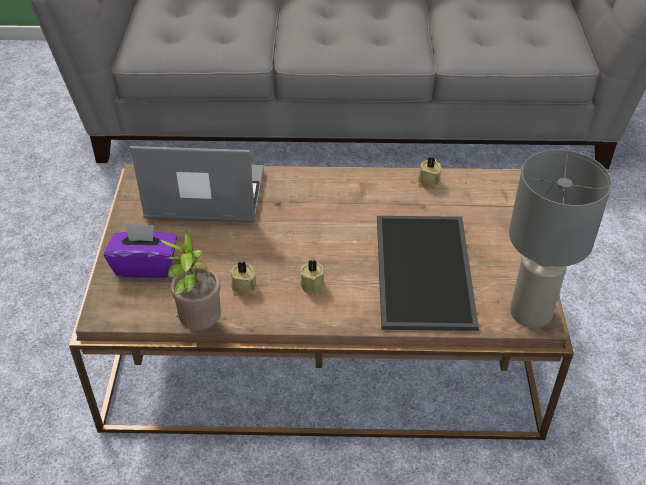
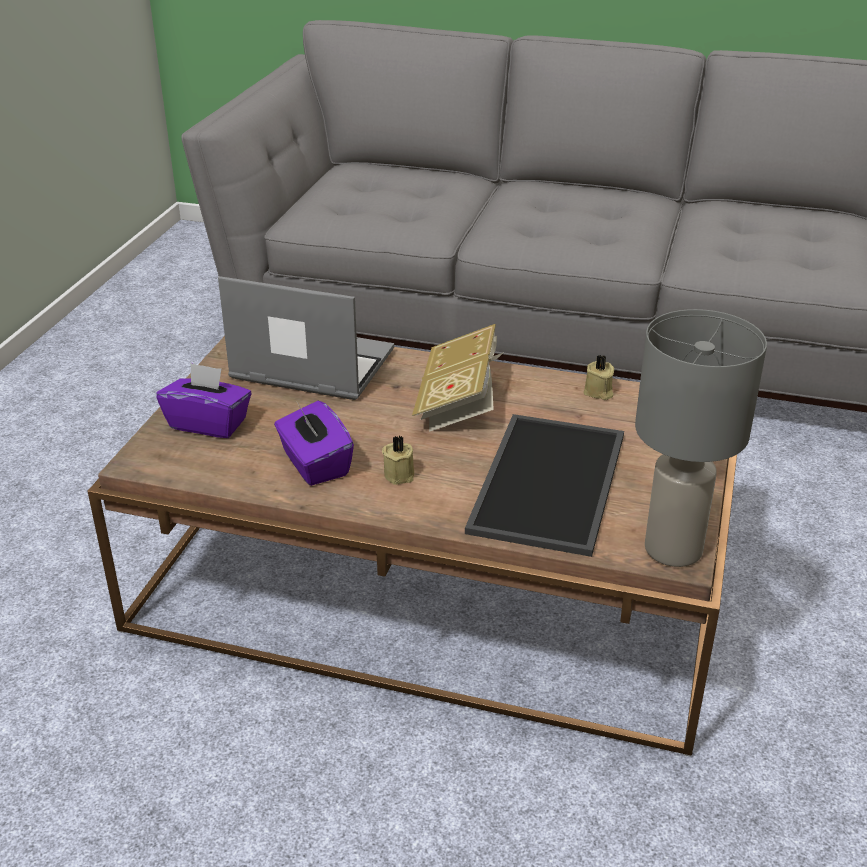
camera: 15 degrees right, 10 degrees down
(199, 325) = (242, 491): potted plant -> none
(245, 288) = (314, 464): beige candle -> purple tissue box
(332, 211) = (459, 403): none -> book

